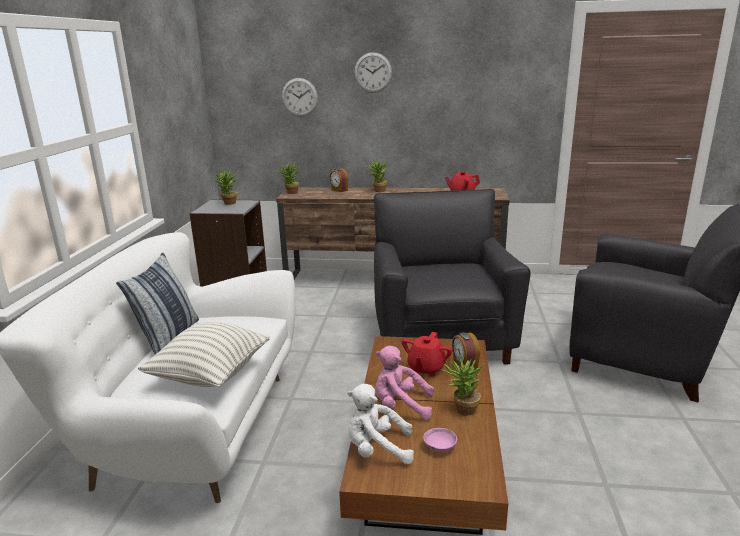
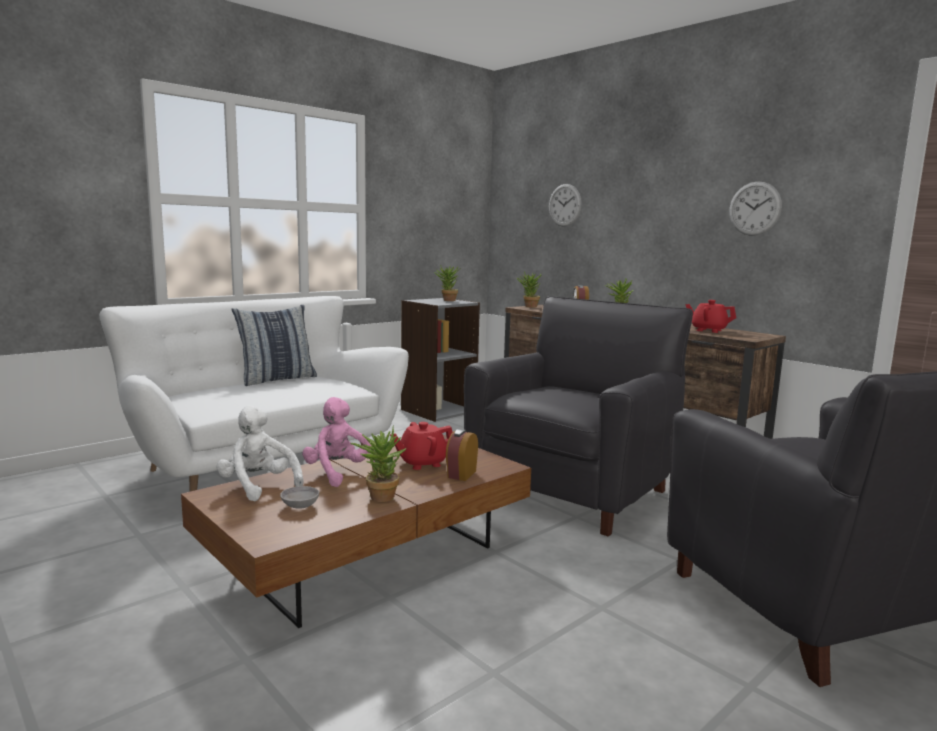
camera: 40 degrees right, 10 degrees down
(210, 375) = (245, 400): pillow -> none
(373, 72) = (638, 175): wall clock -> wall clock (755, 208)
(439, 447) = (300, 506): pink bowl -> grey bowl

